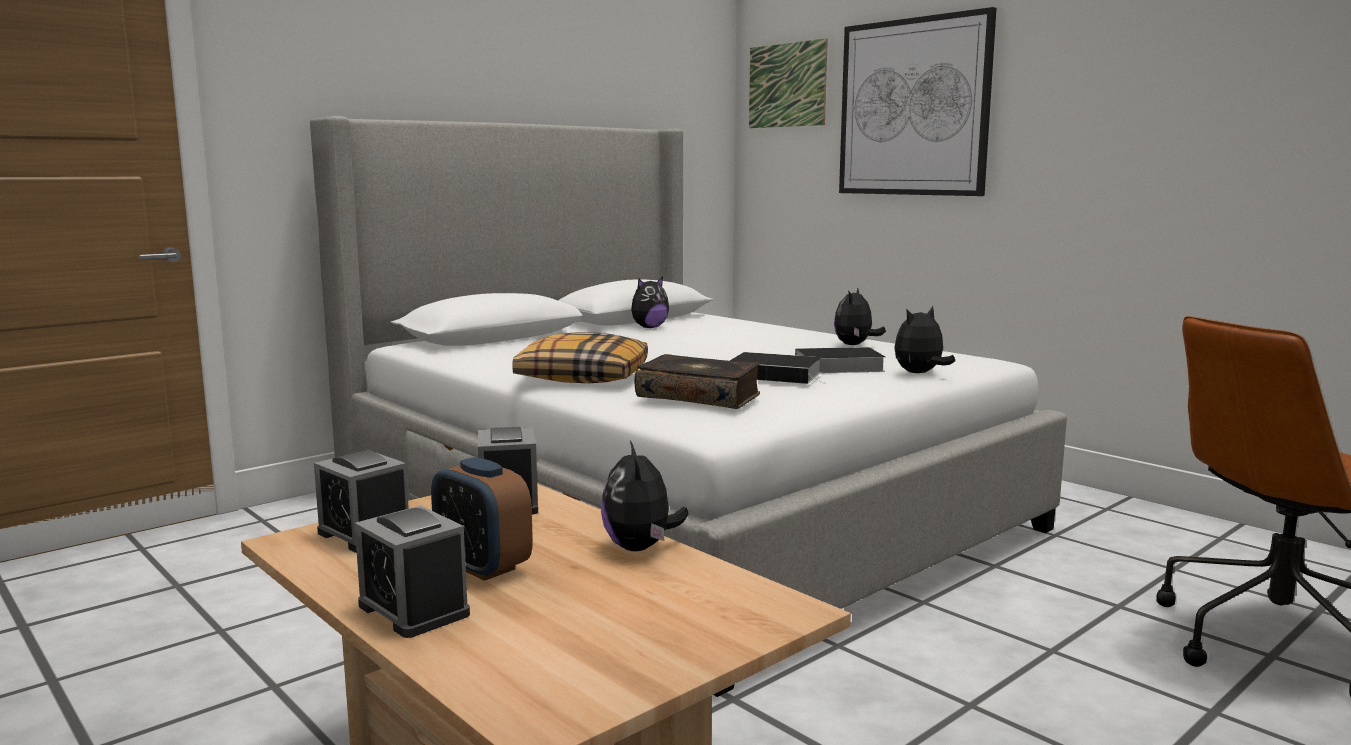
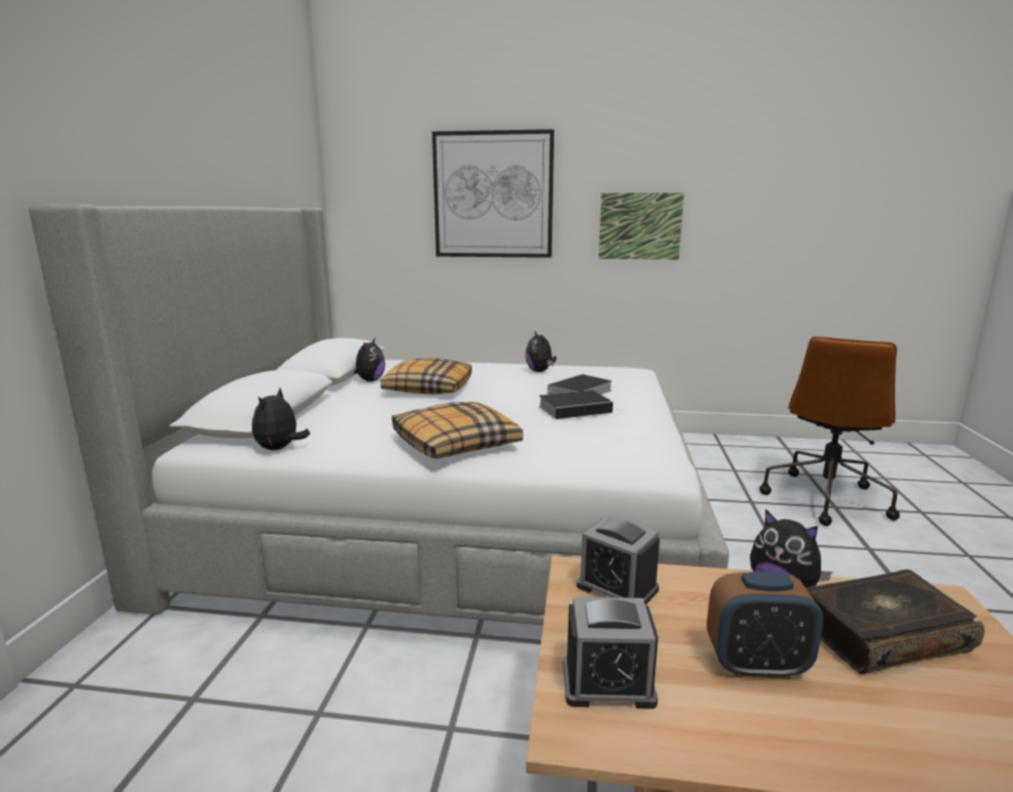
camera: 40 degrees left, 5 degrees up
(413, 610) = (831, 743): alarm clock -> none
(685, 340) = (428, 388): none -> pillow
(699, 396) = (591, 442): book -> book (881, 635)
(787, 85) = (378, 172): picture -> picture (640, 226)
(920, 373) = (634, 388): plush toy -> plush toy (280, 449)

